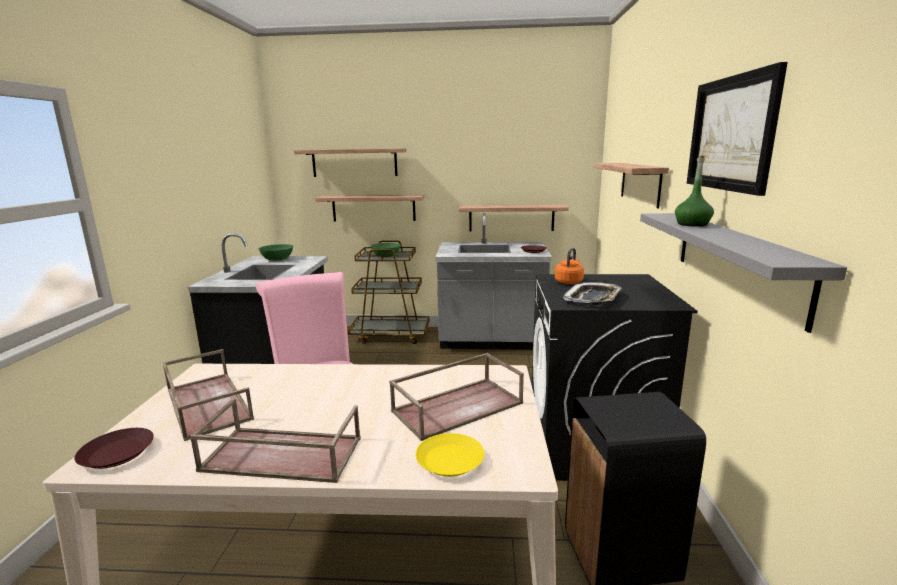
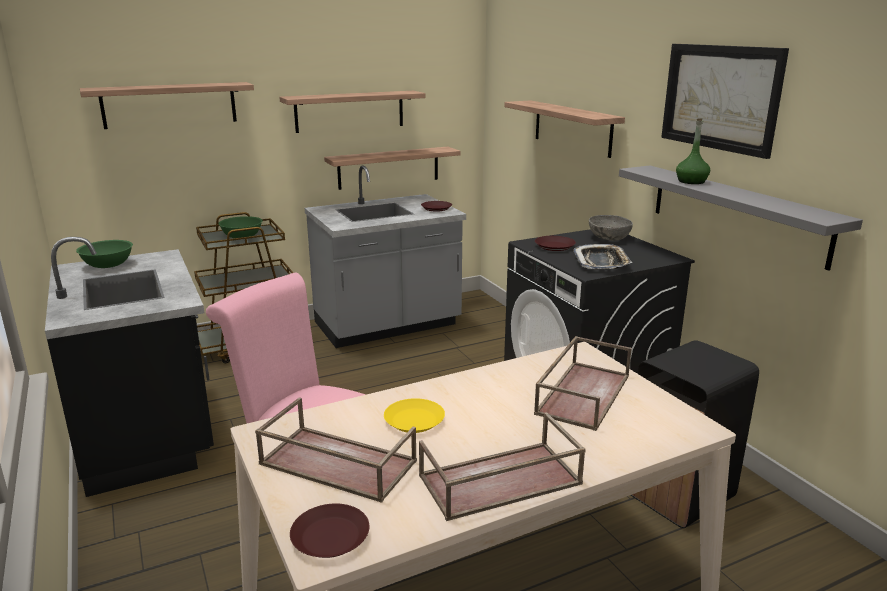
camera: 30 degrees left, 5 degrees up
(373, 208) = (204, 169): shelf -> shelf (349, 111)
(449, 460) = (639, 438): yellow plate -> yellow plate (413, 421)
(569, 282) = (554, 246): orange kettle -> brown plate
(634, 282) = (609, 237): none -> grey bowl

